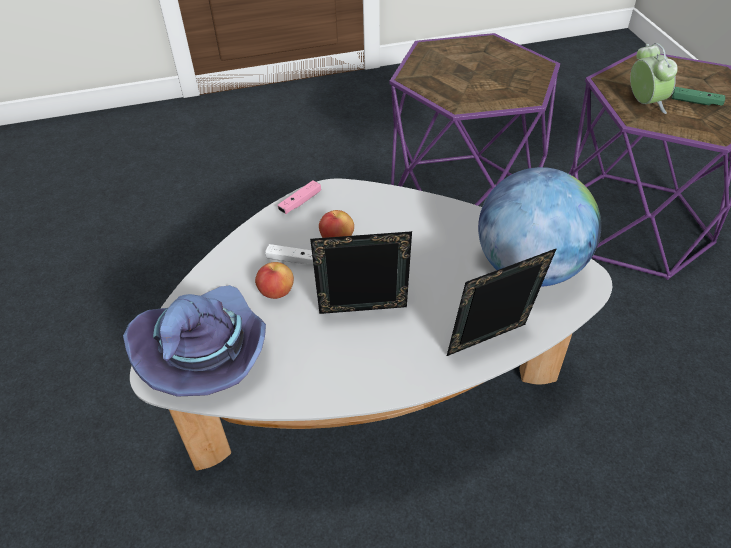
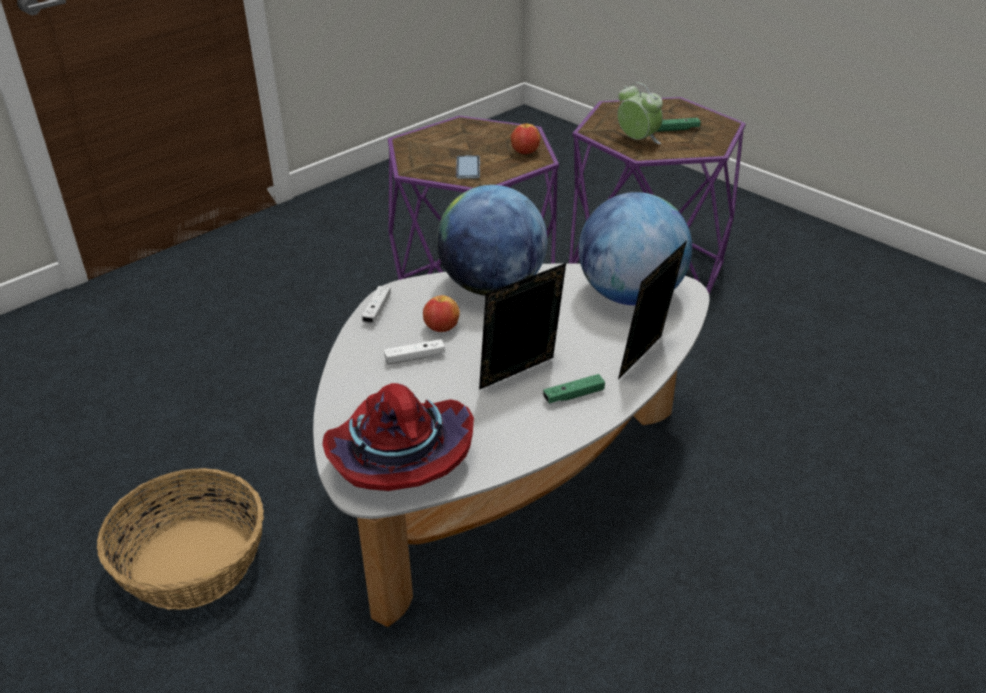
camera: 30 degrees left, 10 degrees down
(110, 349) = (191, 563): none -> basket
(206, 351) = (397, 456): purple hat -> red hat
(276, 292) = (422, 387): apple -> apple (525, 152)
(300, 202) = (377, 310): pink game controller -> white game controller
(394, 355) = (573, 395): none -> green game controller
(410, 213) = (492, 287): none -> globe
(458, 89) = (468, 168): none -> phone

